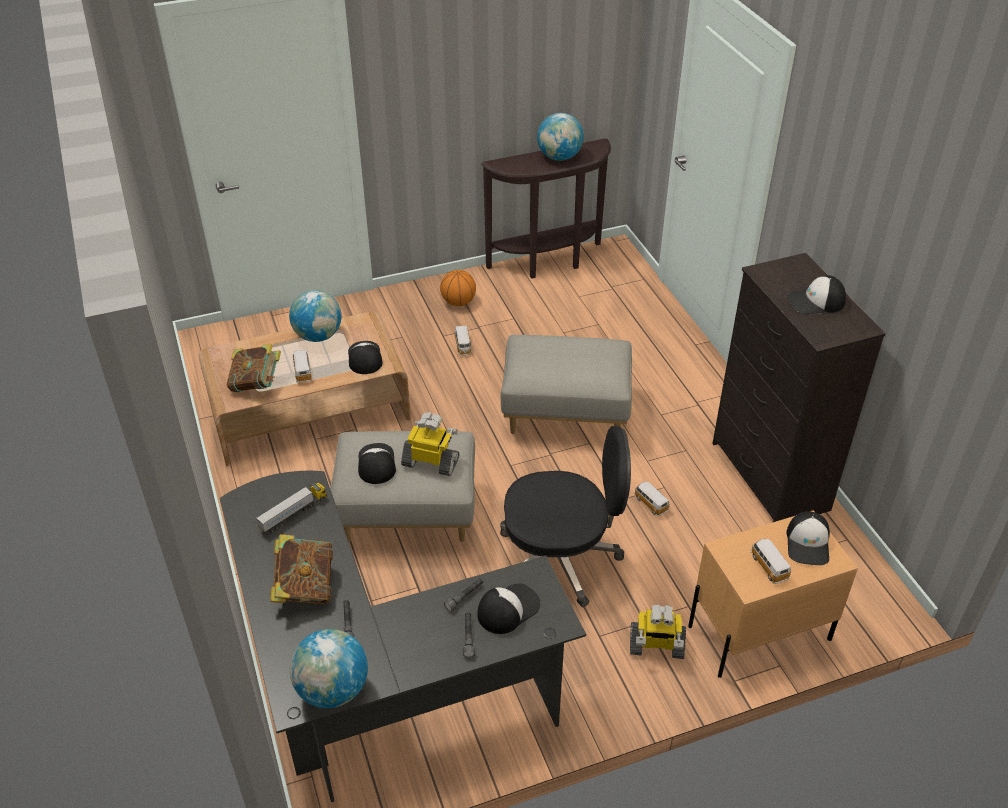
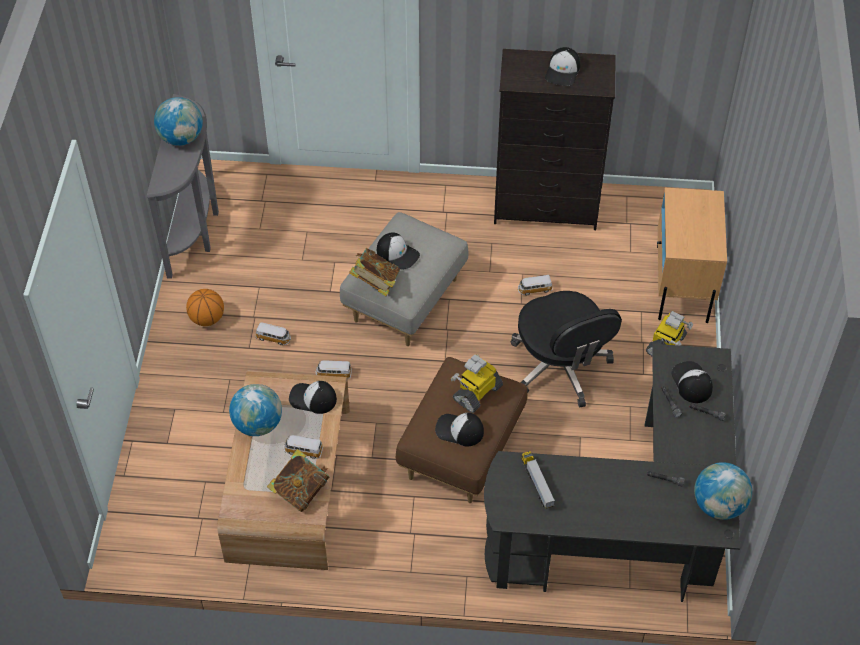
camera: 65 degrees left, 10 degrees up
(304, 587) = (617, 497): book -> book (375, 283)
(406, 514) = (462, 451): grey ottoman -> brown ottoman
(549, 263) = (195, 229): brown console table -> grey console table
(560, 558) = (560, 367): black office chair -> black office chair turned 135 degrees clockwise
(768, 566) = (701, 234): toy car -> toy car (333, 373)
(808, 543) = (692, 204): cap -> cap (398, 253)

